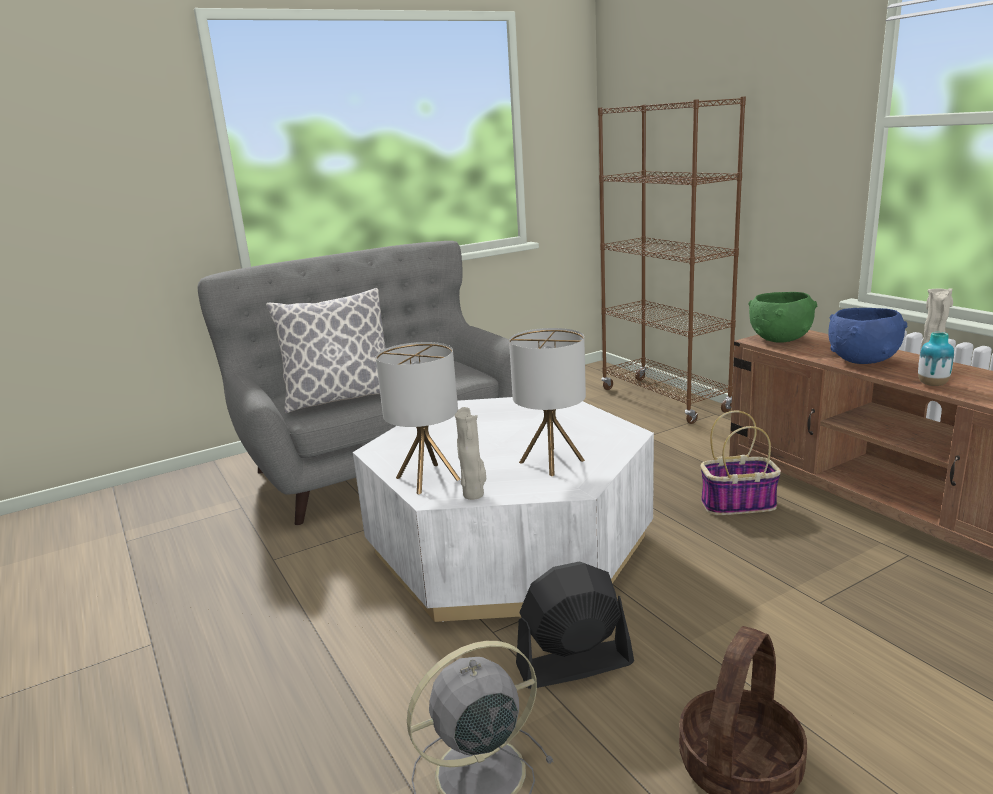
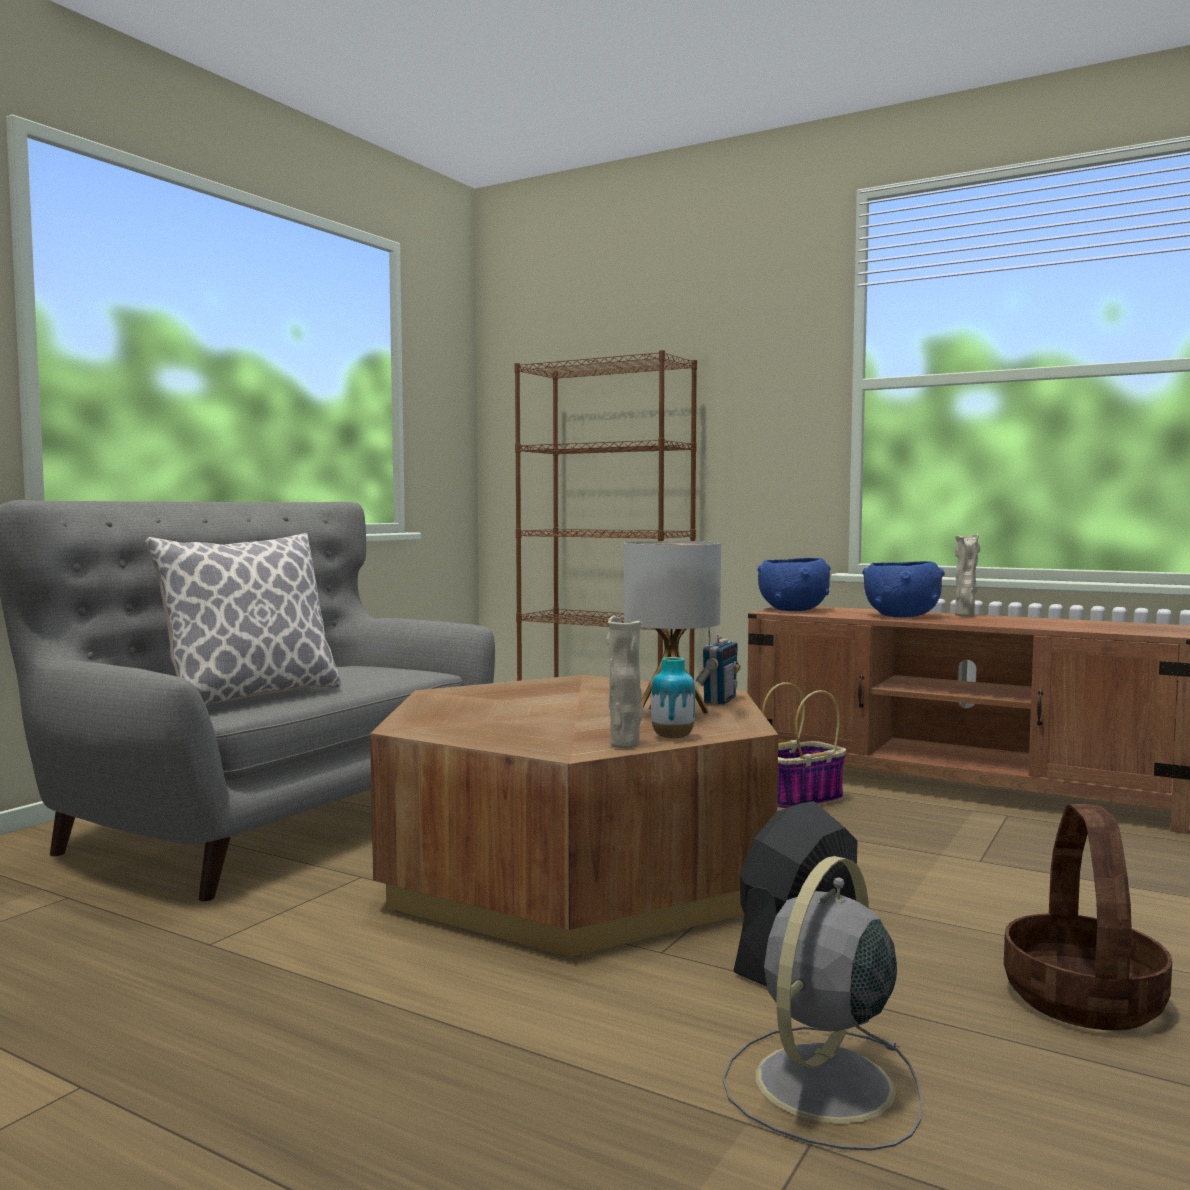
camera: 30 degrees left, 15 degrees down
(428, 478) = (533, 740): table lamp -> none
(510, 545) = (577, 871): white coffee table -> brown coffee table
(613, 444) = (718, 700): none -> radio
(779, 339) = (793, 610): green bowl -> blue bowl
(932, 384) = (995, 623): vase -> vase (672, 737)

